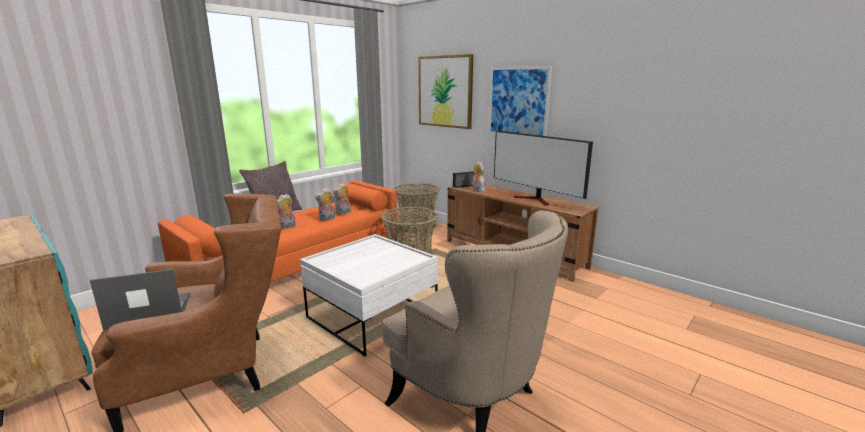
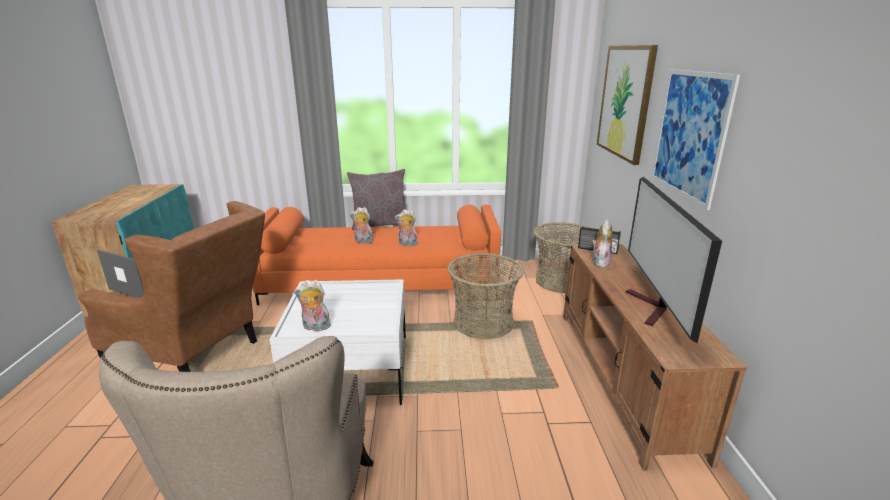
camera: 45 degrees right, 5 degrees up
(343, 213) = (434, 241): plush toy -> plush toy (315, 327)

